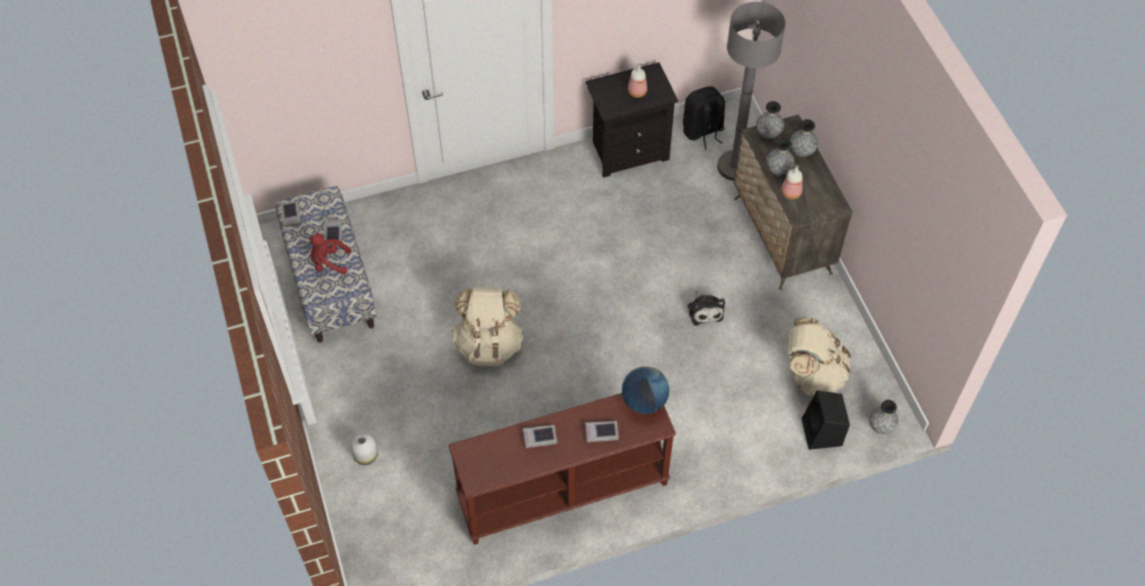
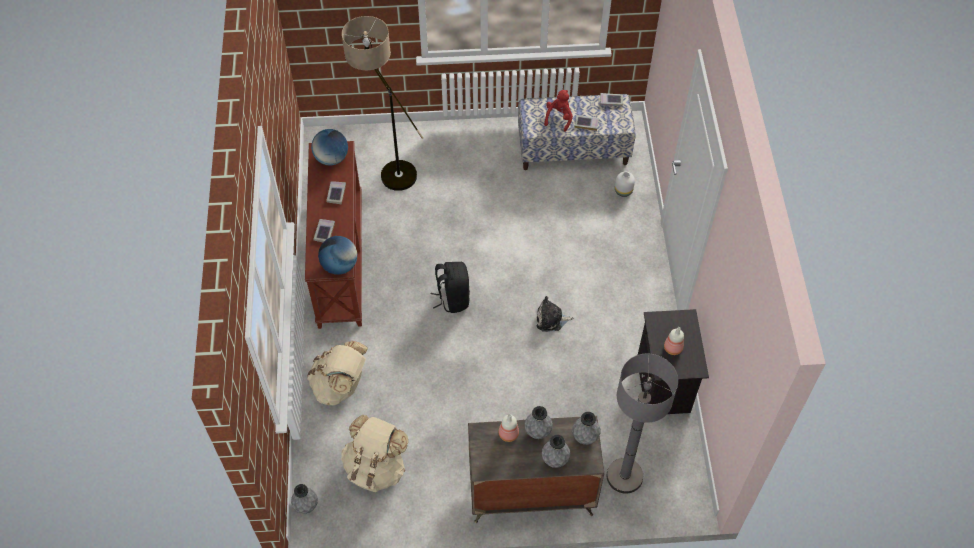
camera: 105 degrees right, 0 degrees up
(366, 455) = (415, 149): white vase -> white vase (623, 191)
(404, 477) = (389, 168): none -> floor lamp
(485, 460) = (331, 158): none -> globe
(489, 344) = (484, 239): beige backpack -> beige backpack (341, 386)
(703, 131) = (675, 460): black backpack -> black backpack (452, 298)
(704, 310) = (468, 401): plush toy -> plush toy (551, 319)
(822, 433) = (318, 456): black speaker -> none

